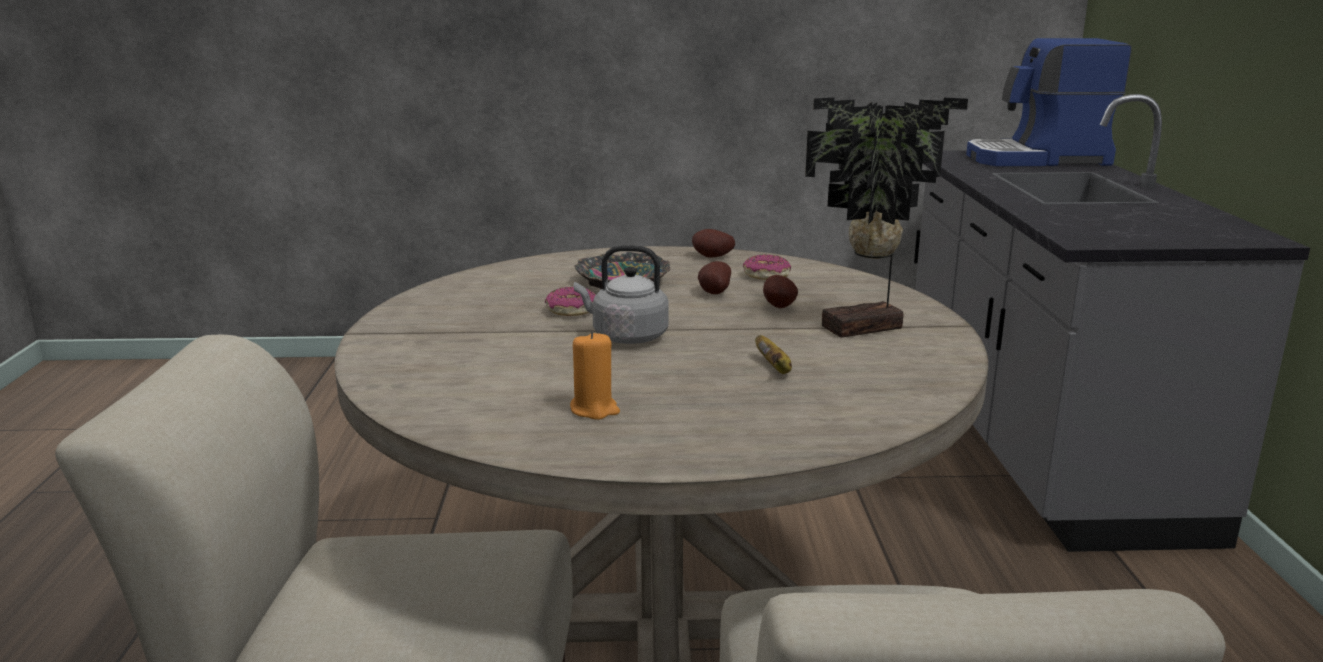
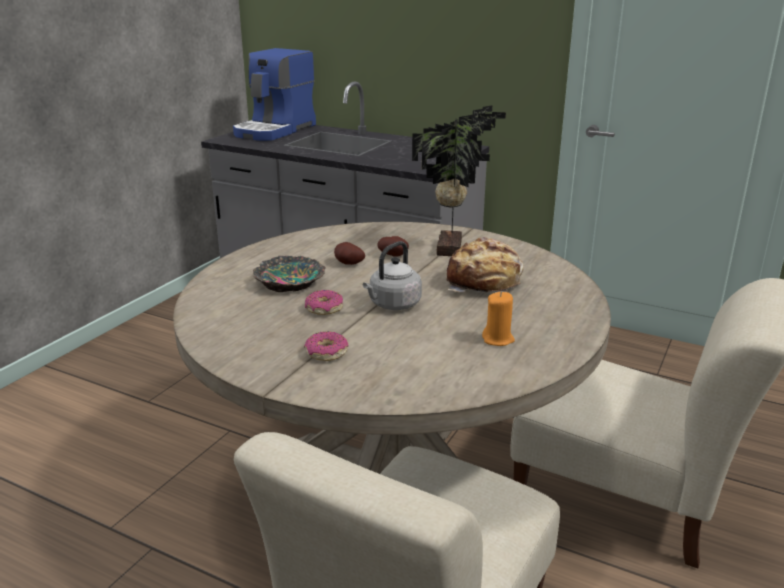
camera: 60 degrees left, 5 degrees up
(711, 257) = (280, 247): potato -> none
(766, 275) = (336, 244): donut -> donut (326, 353)
(774, 368) = (484, 282): banana -> bread

